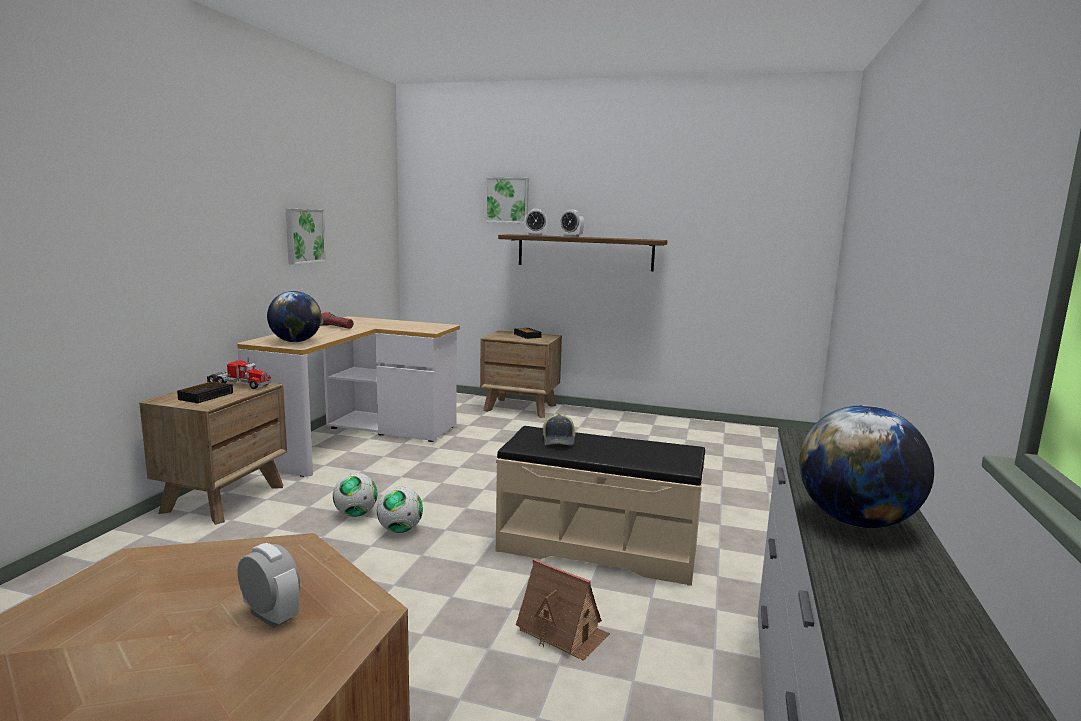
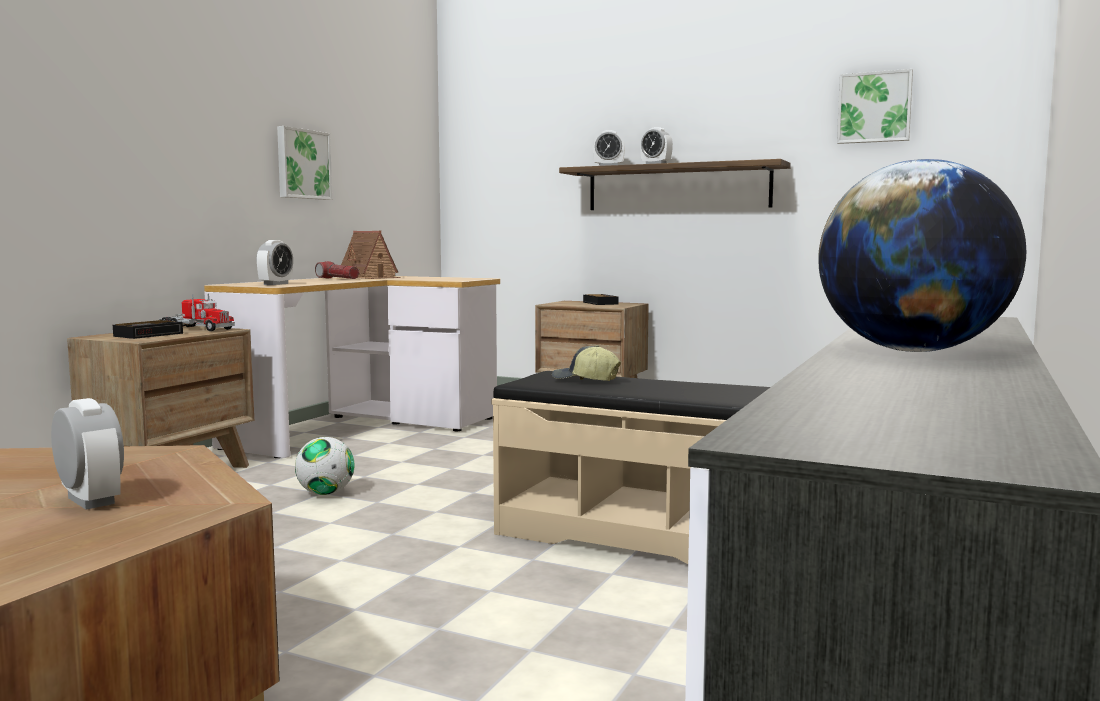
camera: 10 degrees right, 5 degrees down
(295, 341) = (276, 284): globe -> alarm clock
(400, 530) = (375, 510): football -> none
(507, 200) = (574, 125): picture -> picture (874, 107)
(559, 440) = (584, 380): cap -> cap turned 105 degrees clockwise
(562, 631) = (552, 617): toy house -> toy house (370, 277)

